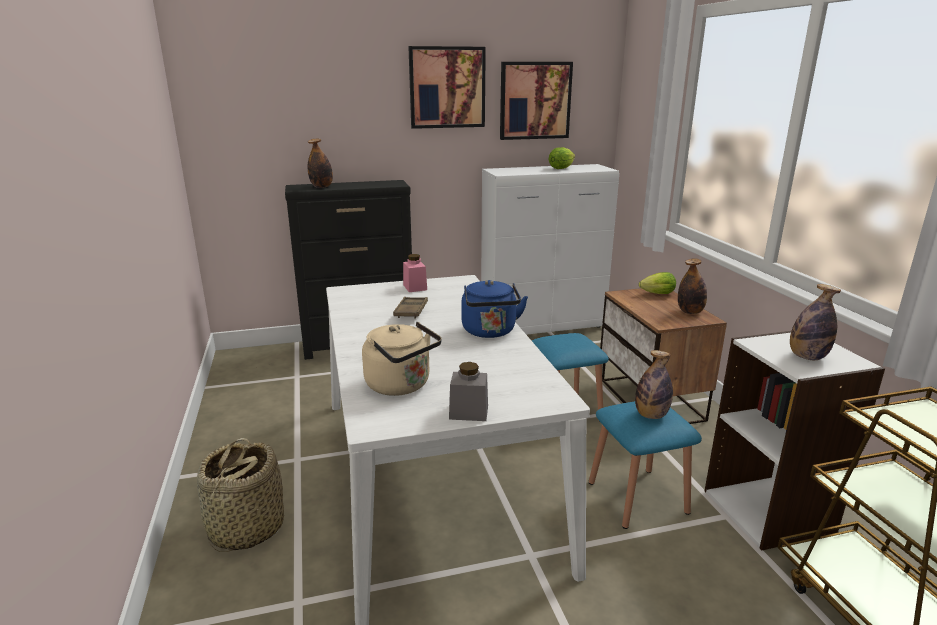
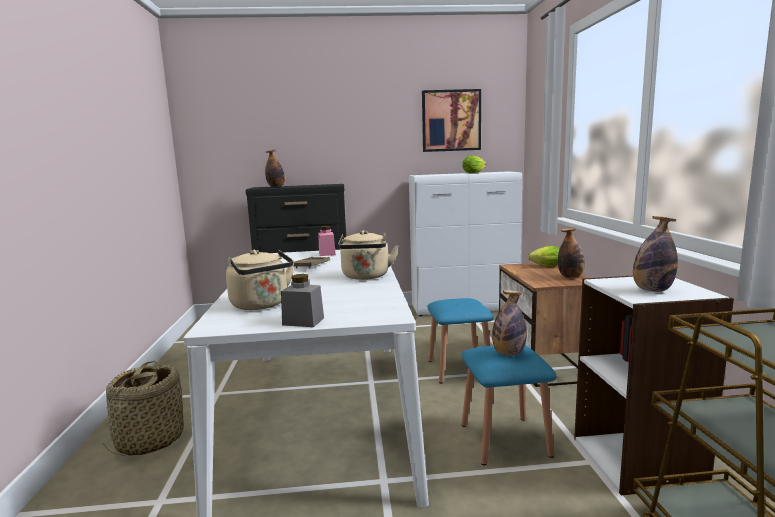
camera: 10 degrees right, 10 degrees down
(447, 87) = (378, 112): picture -> none
(490, 332) = (366, 277): blue kettle -> beige kettle

